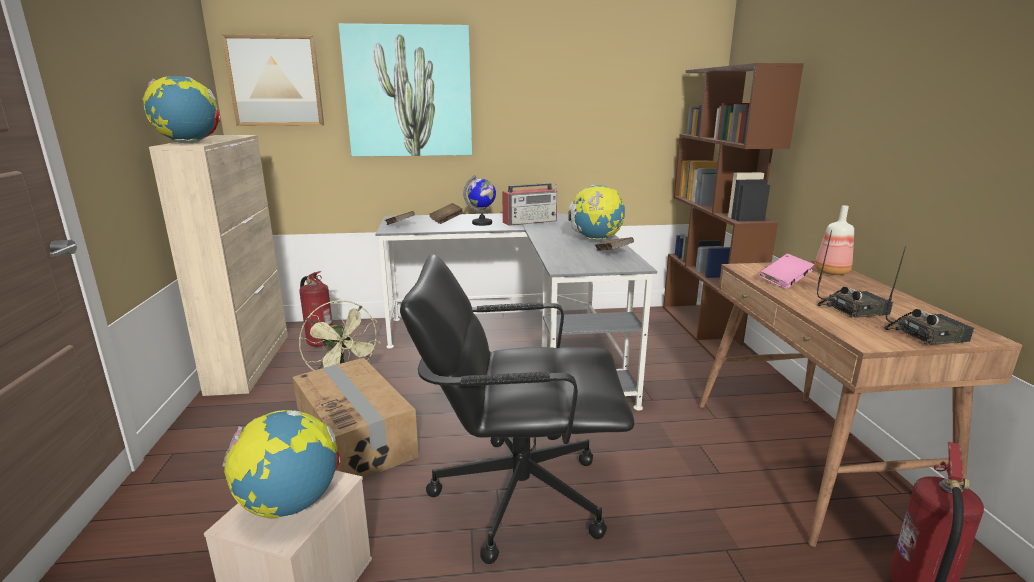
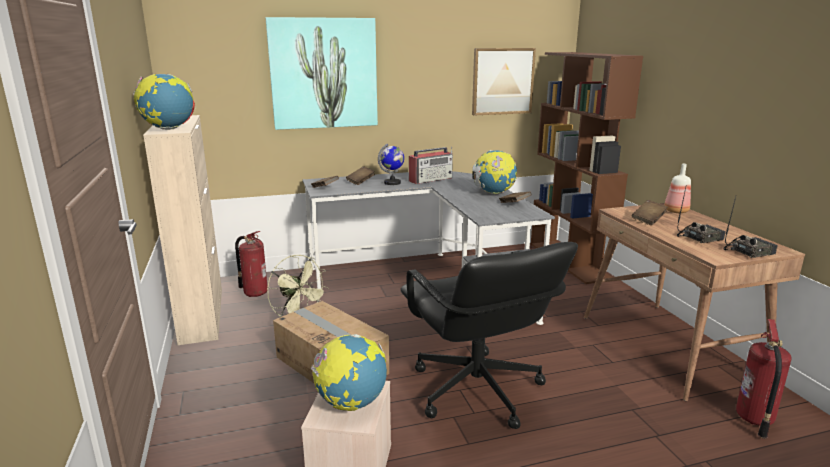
camera: 10 degrees left, 0 degrees up
(275, 81) = (207, 66): picture -> picture (502, 81)
(518, 494) = (476, 390): black office chair -> black office chair turned 105 degrees counterclockwise
(784, 282) = (648, 220): pink book -> brown book

